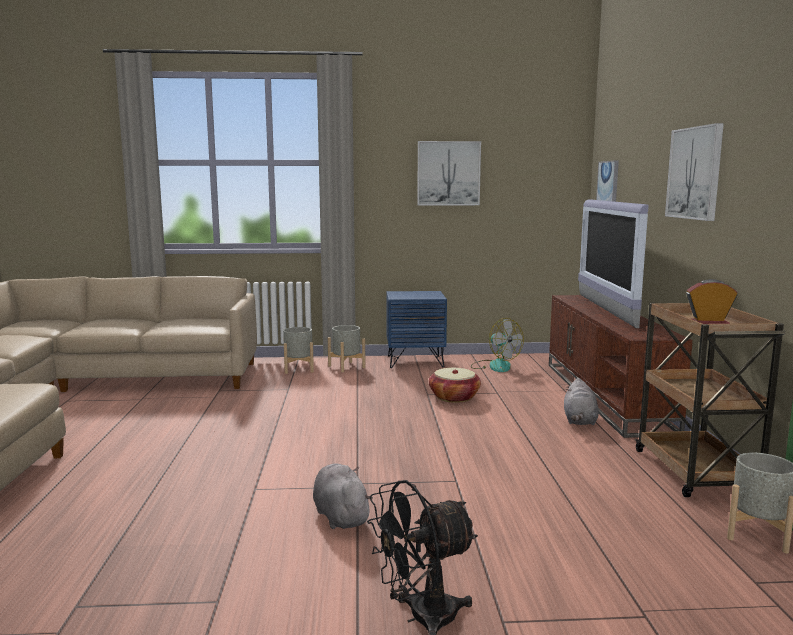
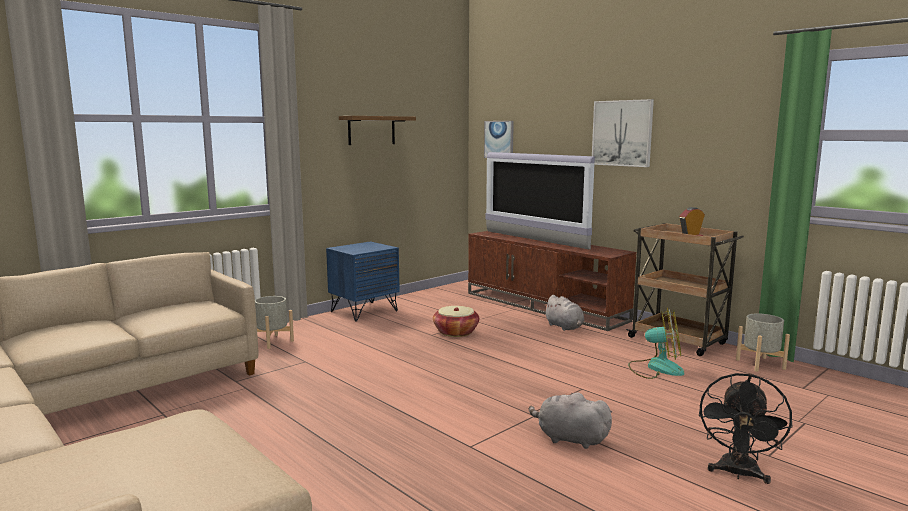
camera: 40 degrees left, 0 degrees up
(346, 367) = (314, 329): grey planter -> none
(448, 173) = (371, 130): picture -> shelf
(495, 366) = (432, 301): fan -> fan (656, 368)

